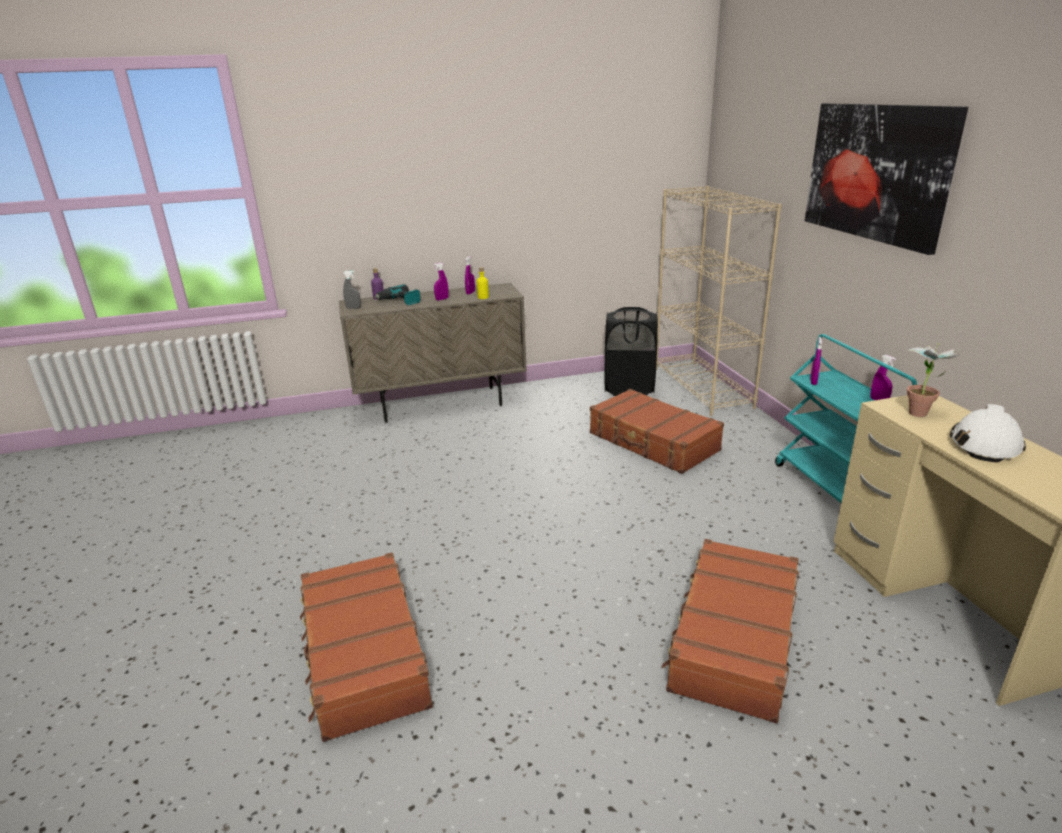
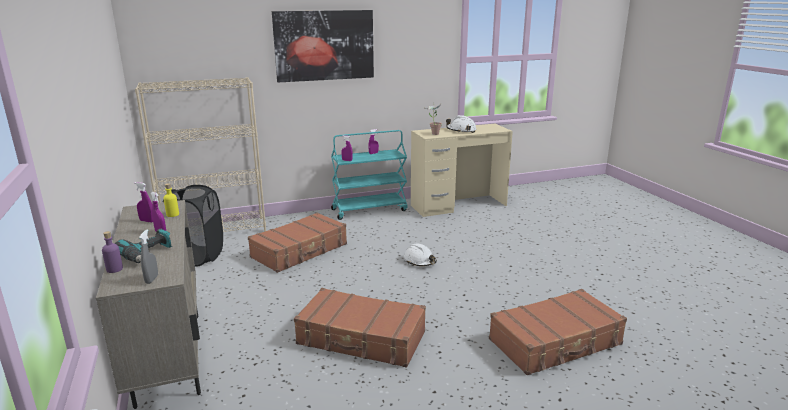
camera: 95 degrees left, 5 degrees down
(631, 539) = (420, 261): none -> white hard hat
(732, 639) = (492, 242): brown suitcase -> brown suitcase (361, 339)

